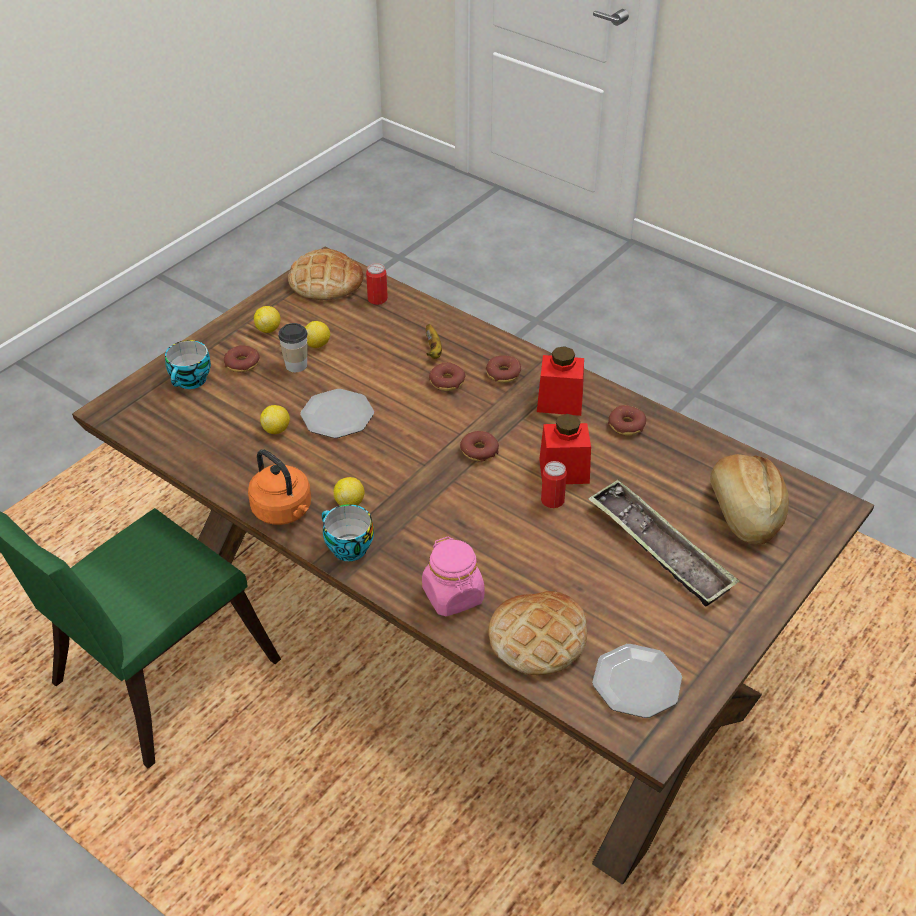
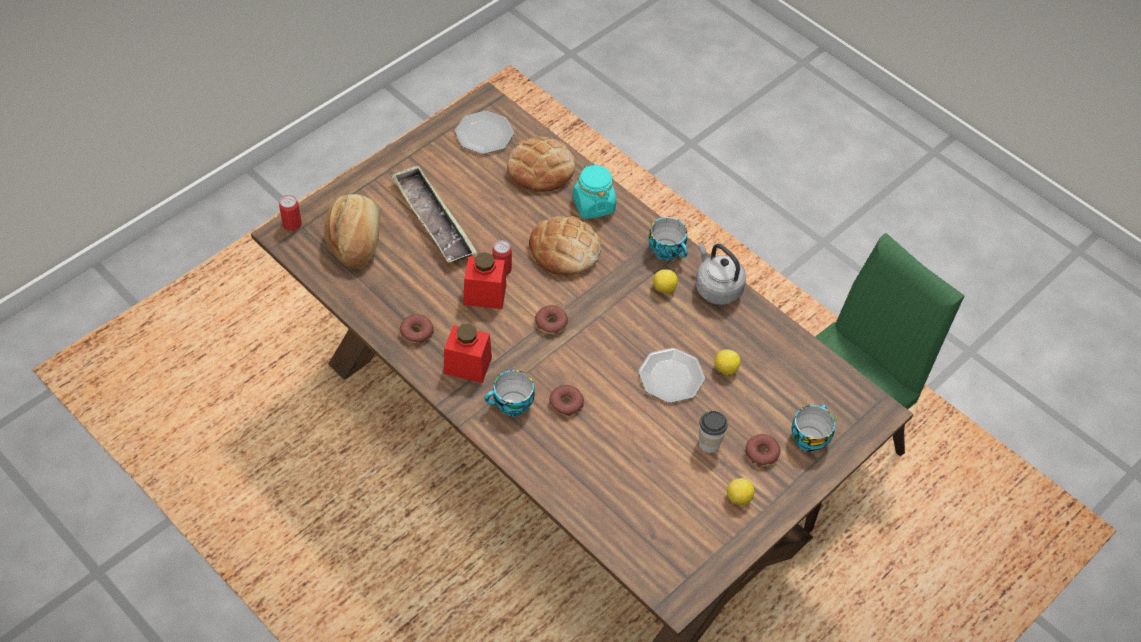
camera: 175 degrees left, 10 degrees up
(284, 511) = (716, 288): orange kettle -> grey kettle
(317, 344) = (688, 469): lemon -> none
(326, 282) = (678, 566): bread -> bread (565, 250)
(377, 299) = (622, 528): can -> can (292, 224)
(433, 350) = (573, 445): banana -> none
(453, 596) = (593, 205): pink jar -> turquoise jar
(503, 374) = (511, 405): donut -> cup

